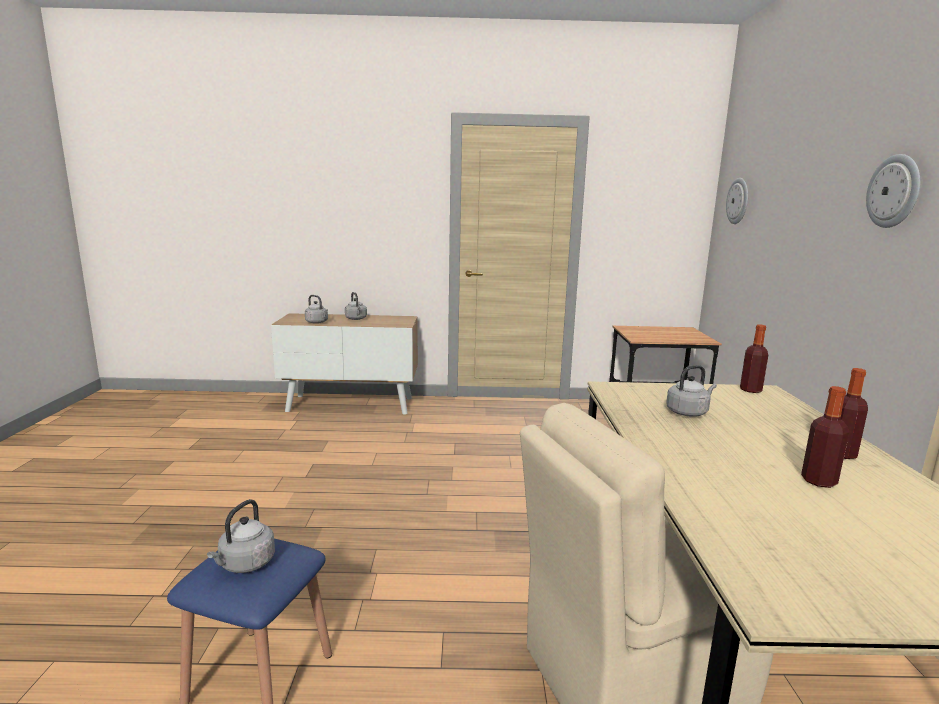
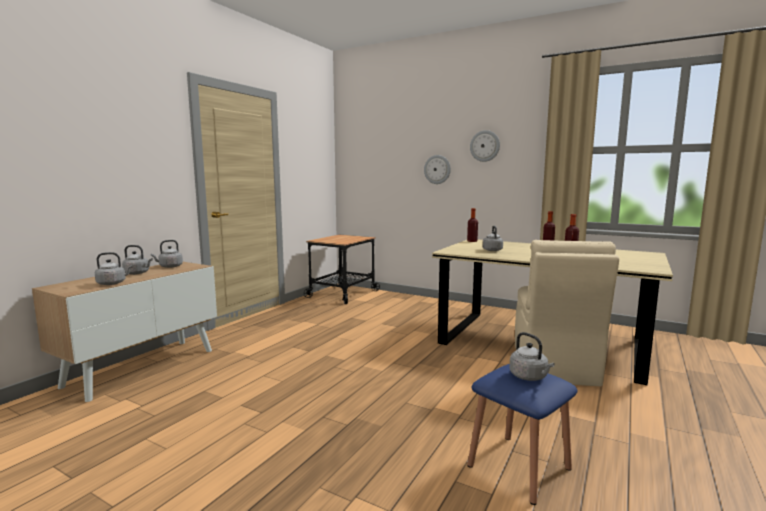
camera: 60 degrees left, 5 degrees down
(390, 319) = (169, 266): none -> grey kettle
(738, 201) = (362, 154): wall clock -> wall clock (437, 169)

